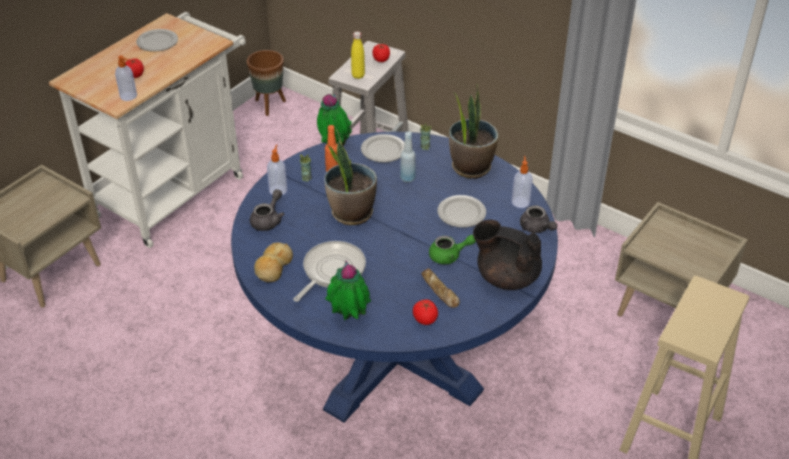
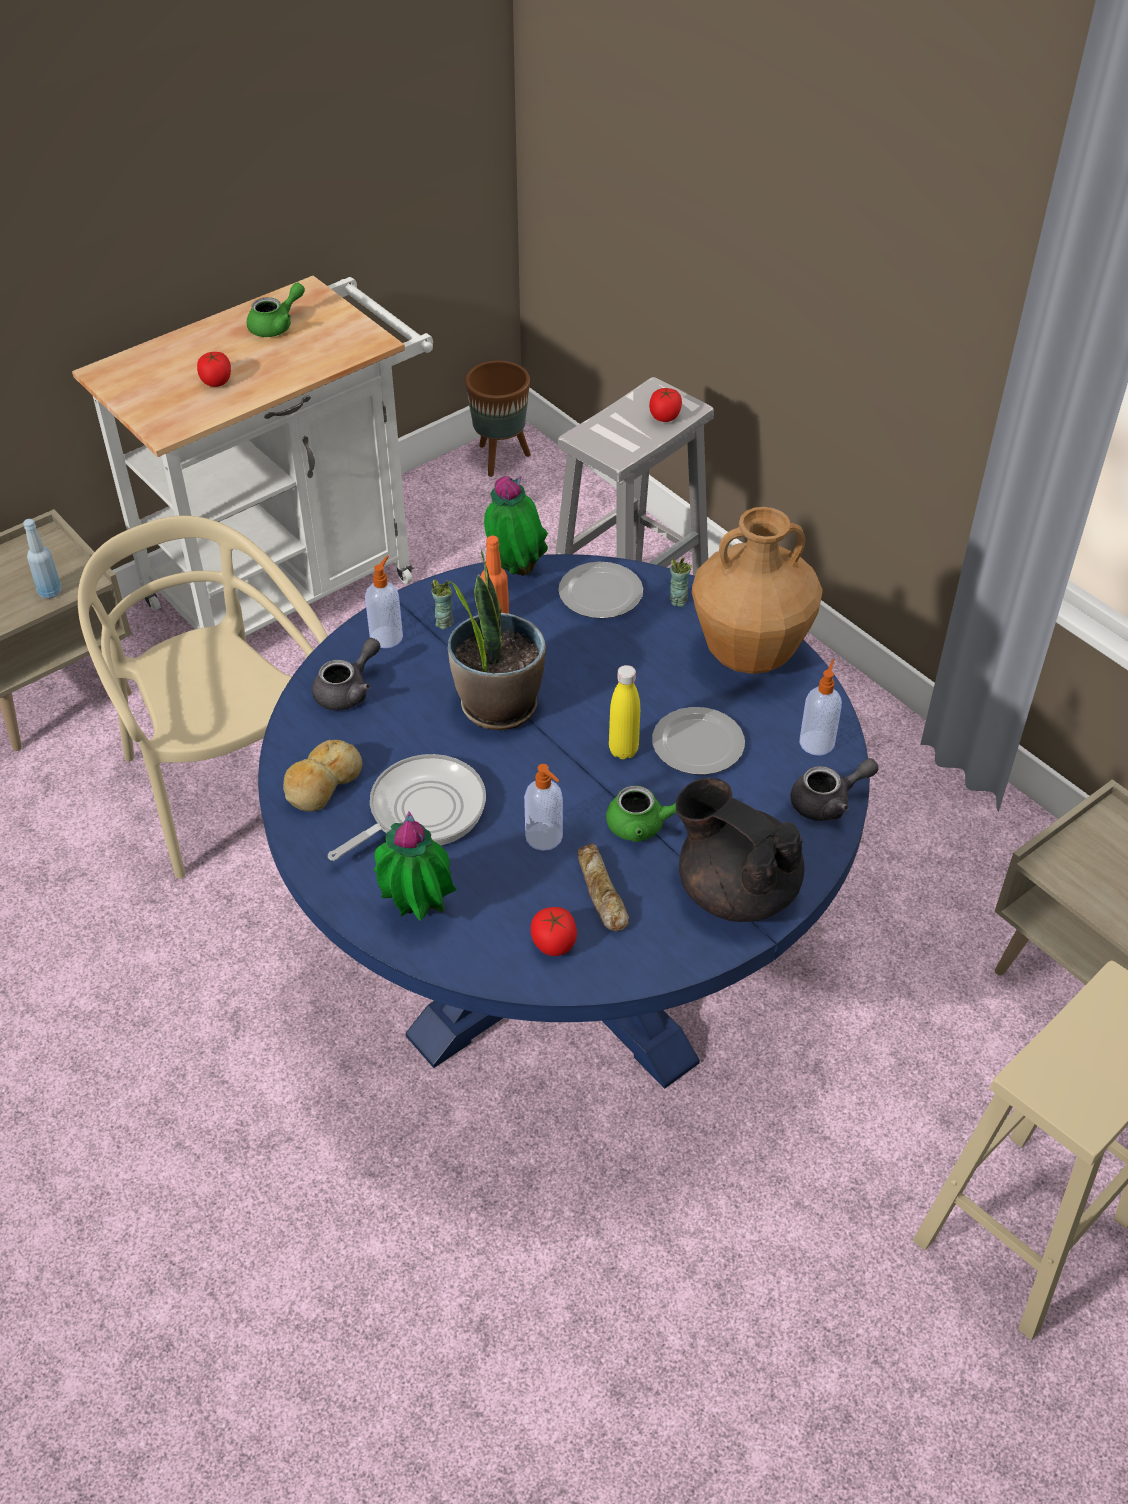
camera: 15 degrees right, 5 degrees up
(129, 96) = (191, 419): soap dispenser -> soap dispenser (545, 837)
(157, 42) = (277, 326): plate -> green teapot
(176, 302) = (228, 786): none -> beige chair
(358, 76) = (612, 441): yellow bottle -> yellow bottle (623, 750)
(407, 178) = (624, 656): blue bottle -> blue bottle (50, 592)
(471, 167) = (748, 655): potted plant -> brown vase
(536, 228) = (828, 802): grey teapot -> grey teapot turned 90 degrees counterclockwise

